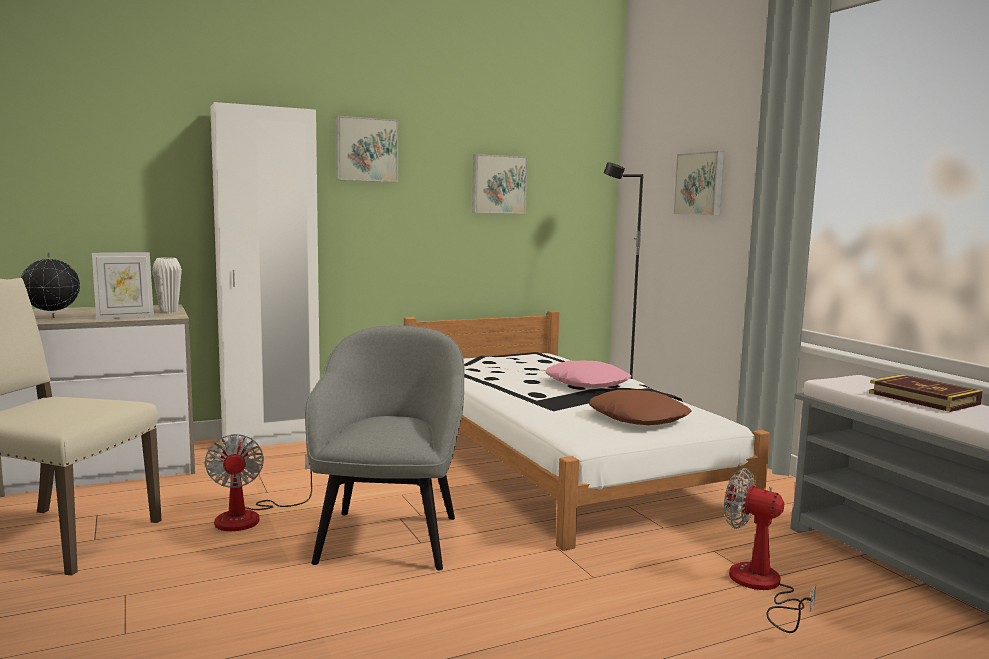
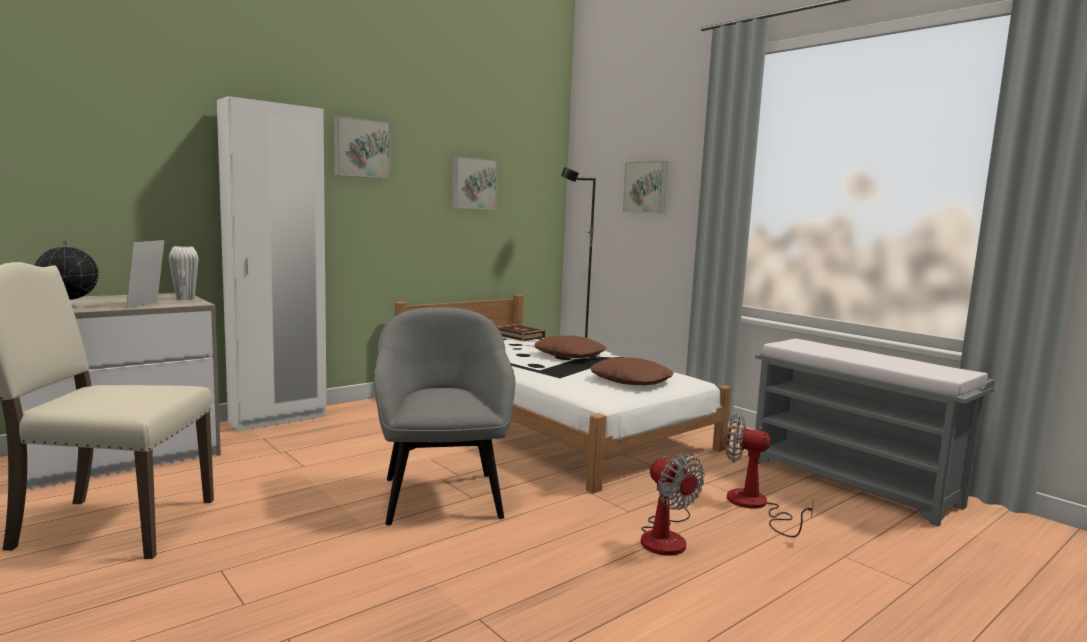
camera: 15 degrees left, 0 degrees up
(125, 317) = (147, 305): picture frame -> picture frame turned 135 degrees clockwise
(251, 516) = (302, 489): fan -> fan (666, 536)
(587, 383) = (570, 355): pink pillow -> brown pillow
(923, 398) = (855, 353): book -> book (518, 336)

